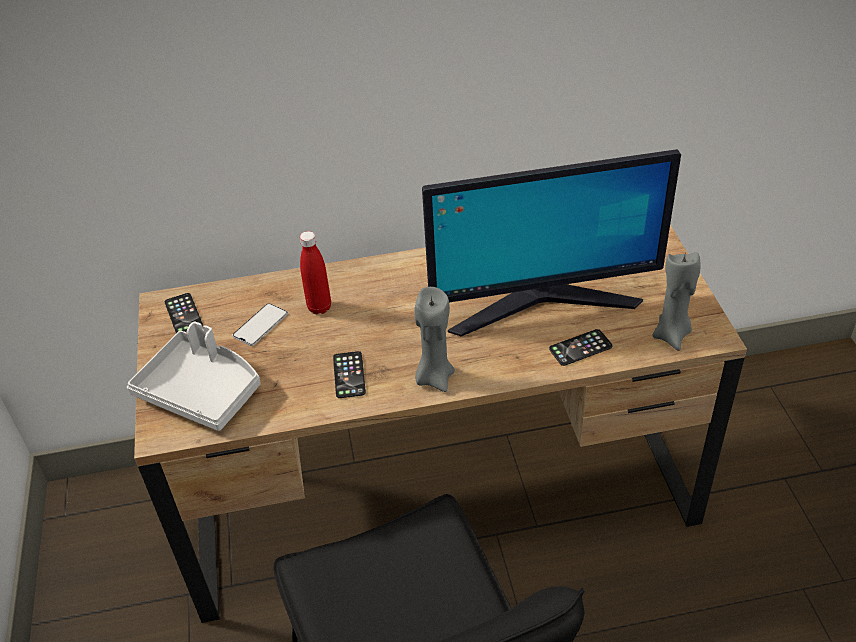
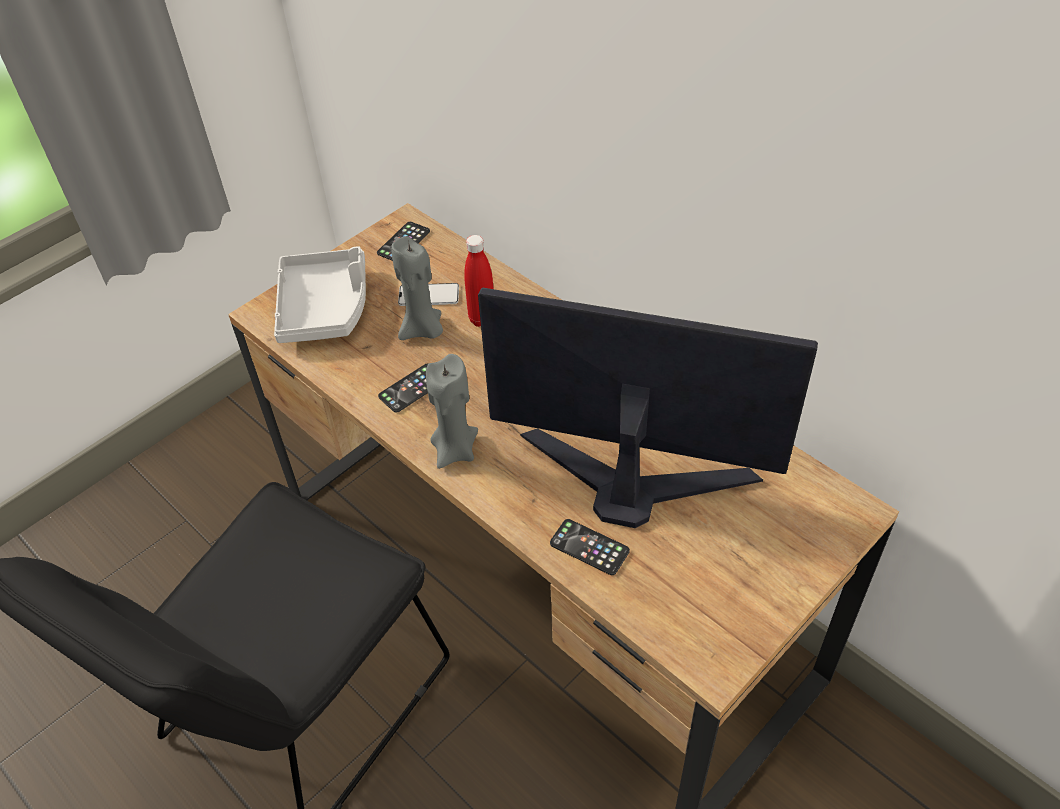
camera: 55 degrees right, 5 degrees up
(542, 303) = (631, 480): monitor -> monitor turned 150 degrees clockwise
(672, 335) = (679, 623): grey candle -> grey candle (423, 330)

